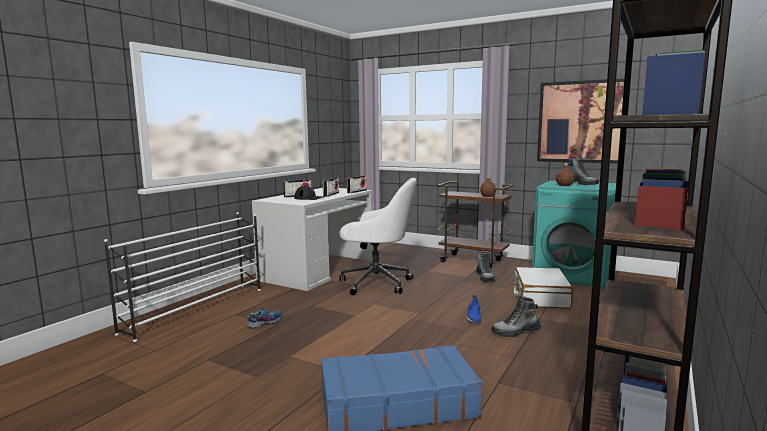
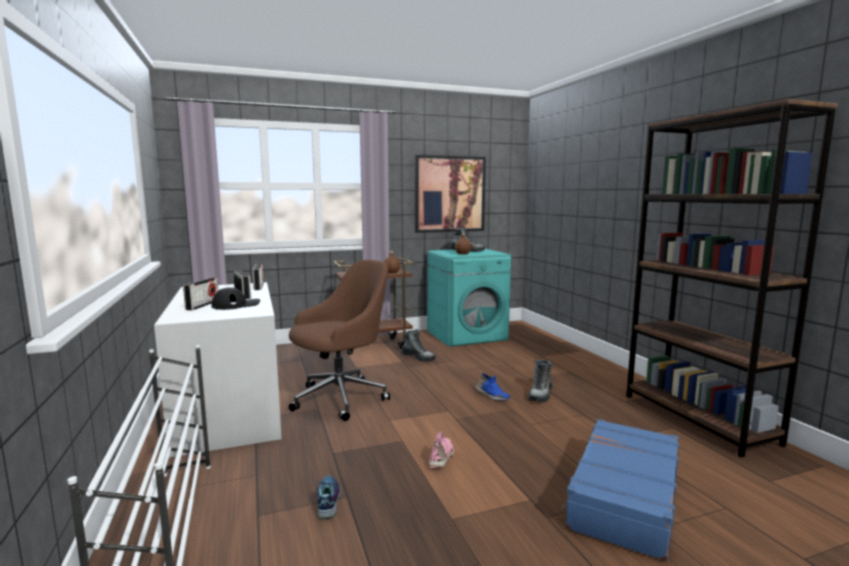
camera: 50 degrees left, 0 degrees up
(352, 332) = (442, 458): none -> pink shoe
(377, 283) = (340, 398): white office chair -> brown office chair
(540, 297) = (490, 360): white suitcase -> none

